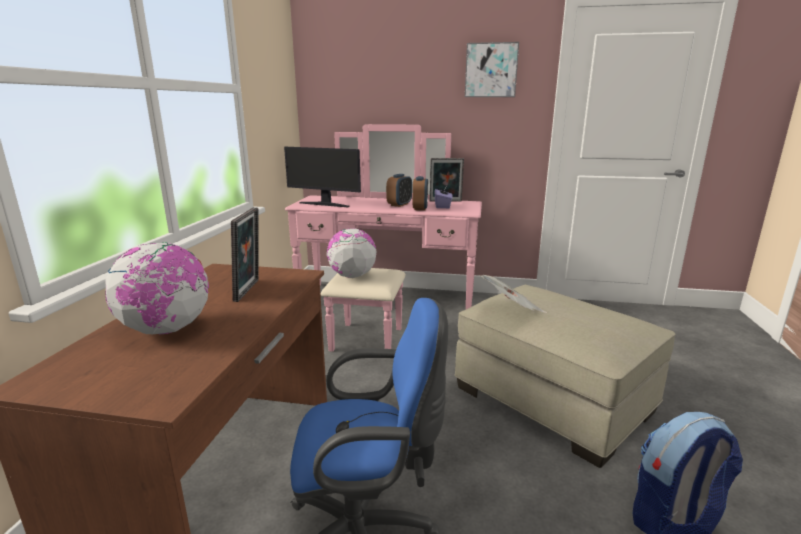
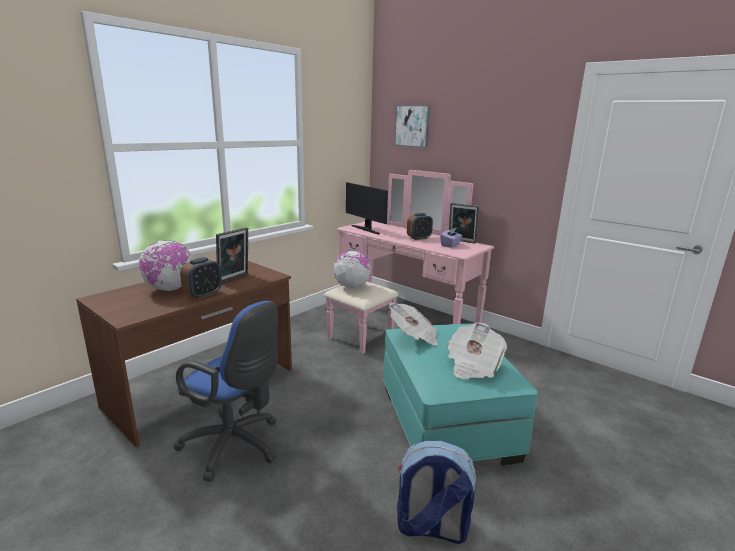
camera: 30 degrees right, 0 degrees up
(420, 208) = (428, 244): alarm clock -> alarm clock (203, 294)
(491, 70) = (513, 131): picture -> picture (412, 126)
(553, 399) = (446, 422): beige ottoman -> turquoise ottoman
(606, 322) = (473, 365): none -> newspaper

